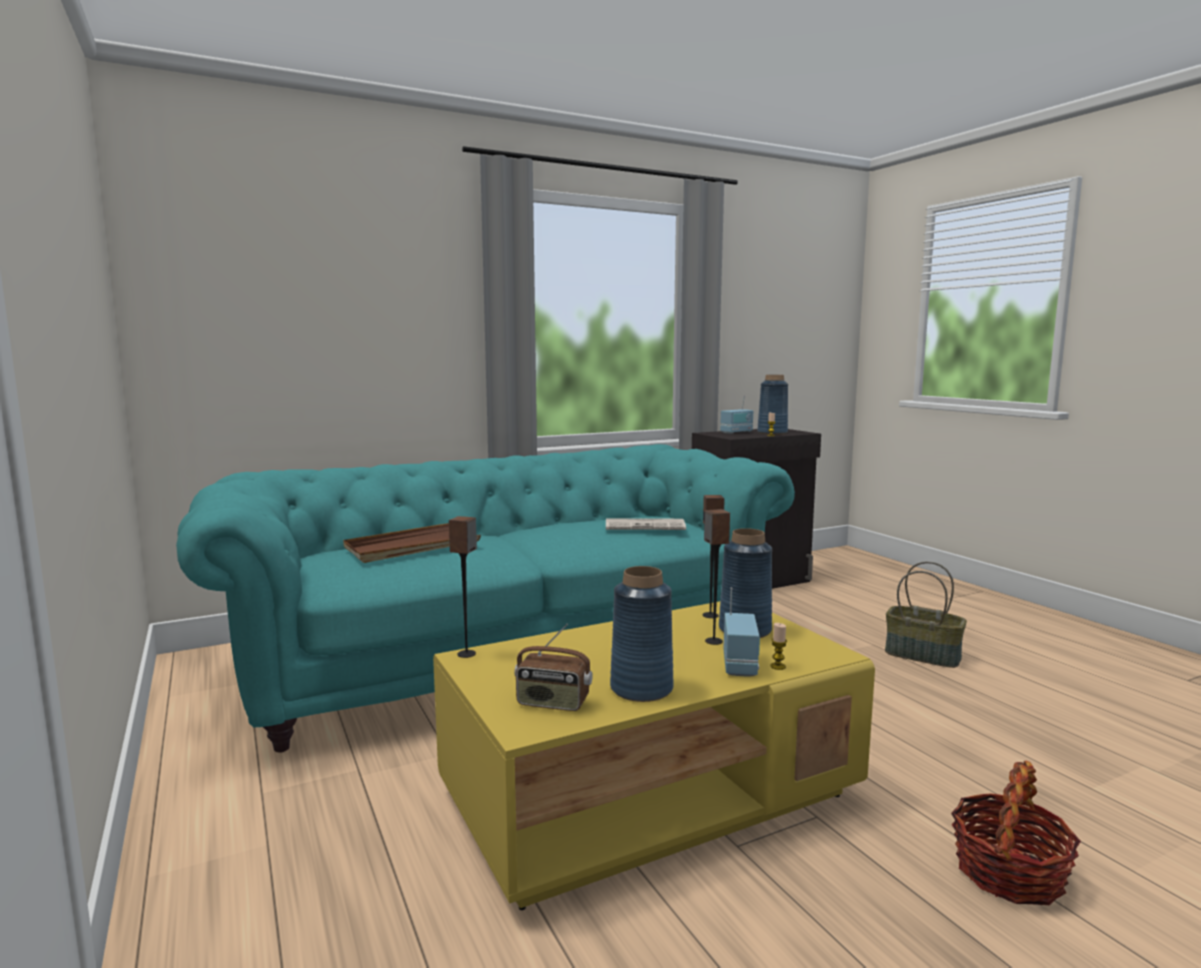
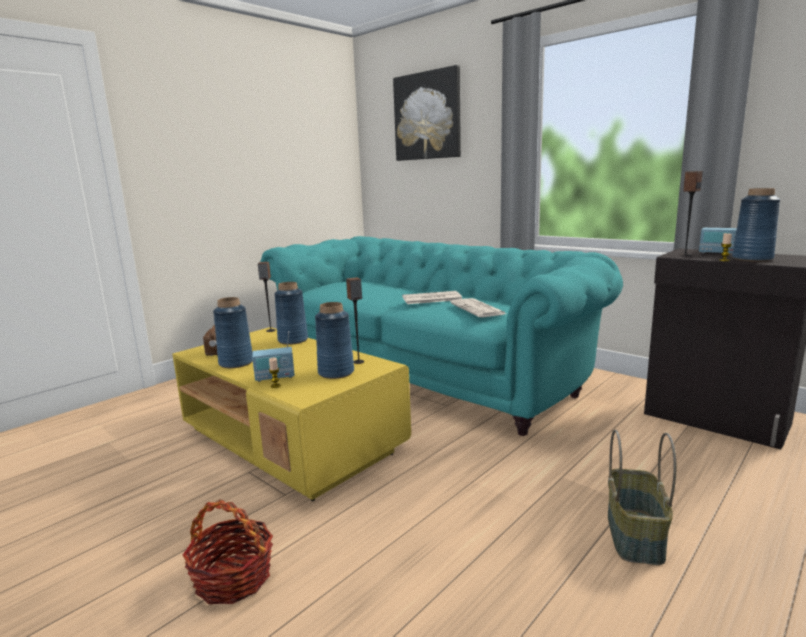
camera: 70 degrees right, 5 degrees up
(320, 257) = (427, 116): none -> picture
(411, 547) = (368, 286): brown tray -> none
(556, 642) = (293, 340): none -> blue vase
(560, 533) = (431, 299): none -> newspaper
(713, 641) = (311, 368): speaker -> speaker (685, 255)

